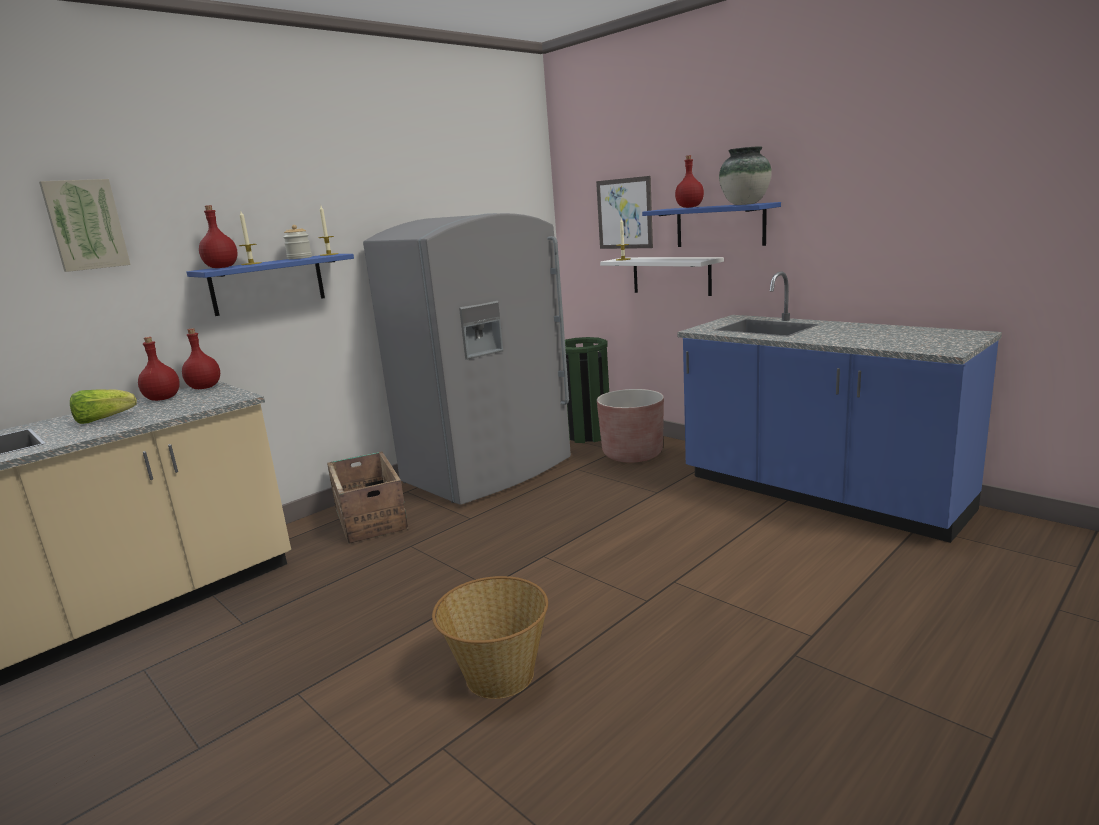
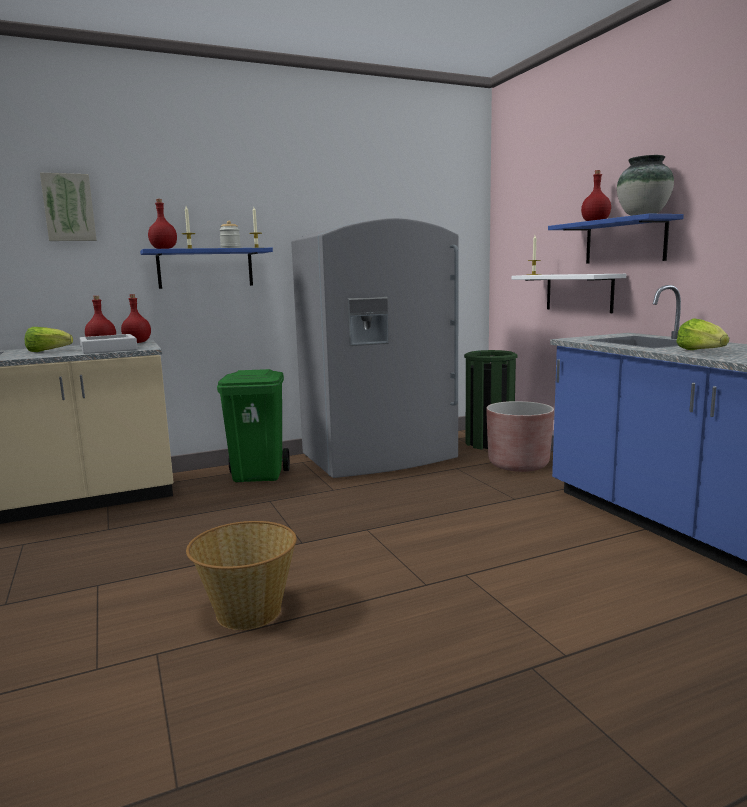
camera: 20 degrees right, 5 degrees down
(189, 405) = (108, 349): none -> grey tray
(370, 517) = (259, 475): crate -> green trash can
(624, 213) = (544, 232): picture -> none
(833, 337) = (700, 351): none -> lettuce

